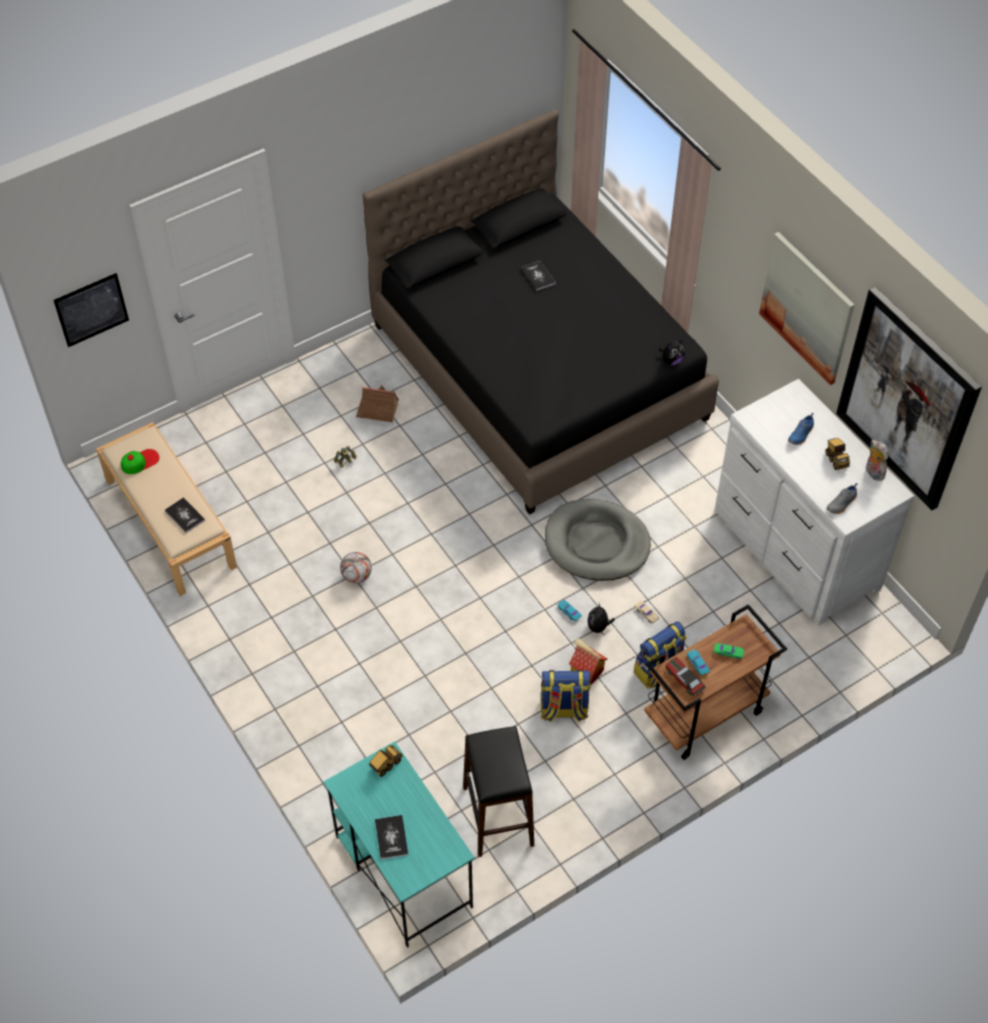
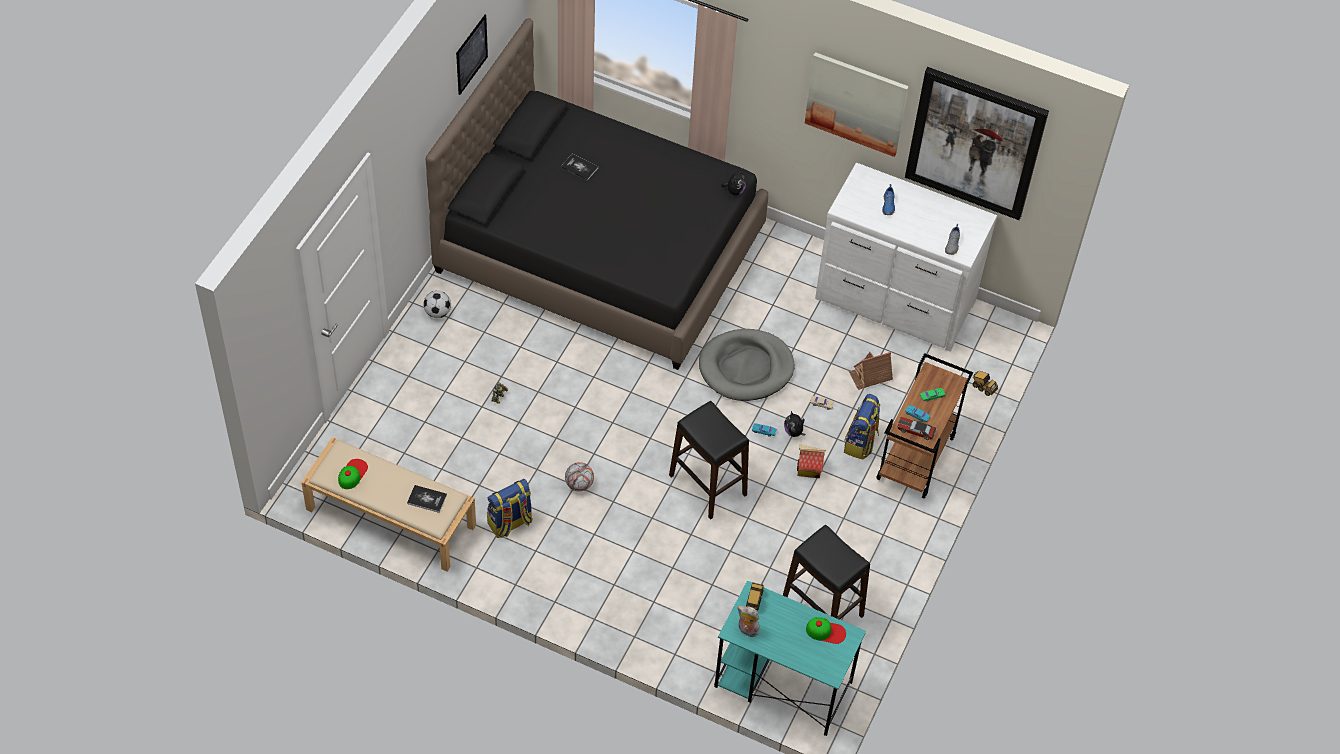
camera: 35 degrees left, 0 degrees up
(91, 309) = (276, 356): picture -> picture (471, 54)
(350, 362) = (437, 312): none -> football
(377, 410) = (492, 343): toy house -> toy house (870, 375)
(391, 837) = (798, 648): book -> none
(432, 835) = (826, 631): none -> cap
(475, 636) = (707, 485): none -> black stool
(563, 710) = (813, 506): backpack -> backpack (510, 523)
(836, 459) = (925, 213): toy truck -> toy truck (983, 387)
(873, 472) = (957, 210): plush toy -> plush toy (746, 630)

